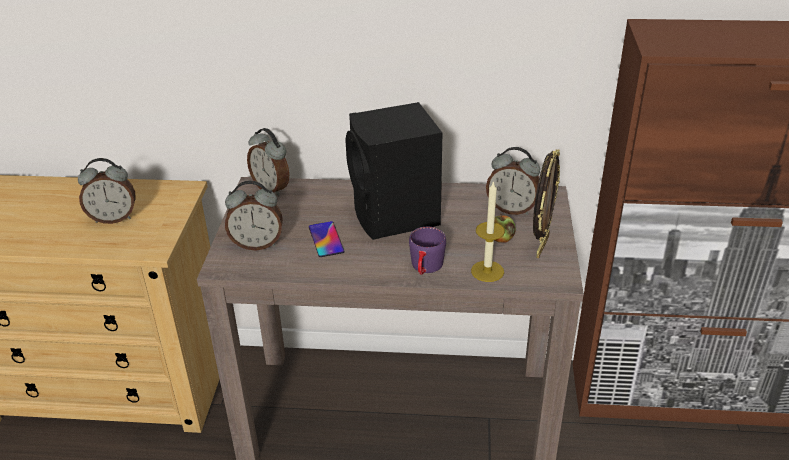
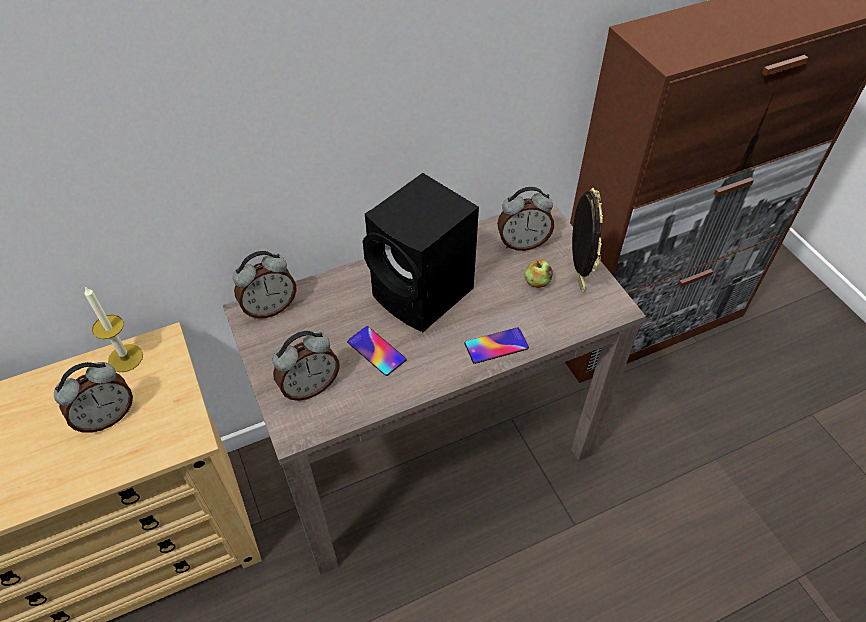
camera: 30 degrees left, 15 degrees up
(272, 188) = (270, 308): alarm clock -> alarm clock turned 45 degrees counterclockwise
(426, 268) = (496, 346): purple mug -> phone
(487, 271) = (552, 325): candle -> candle (125, 358)

